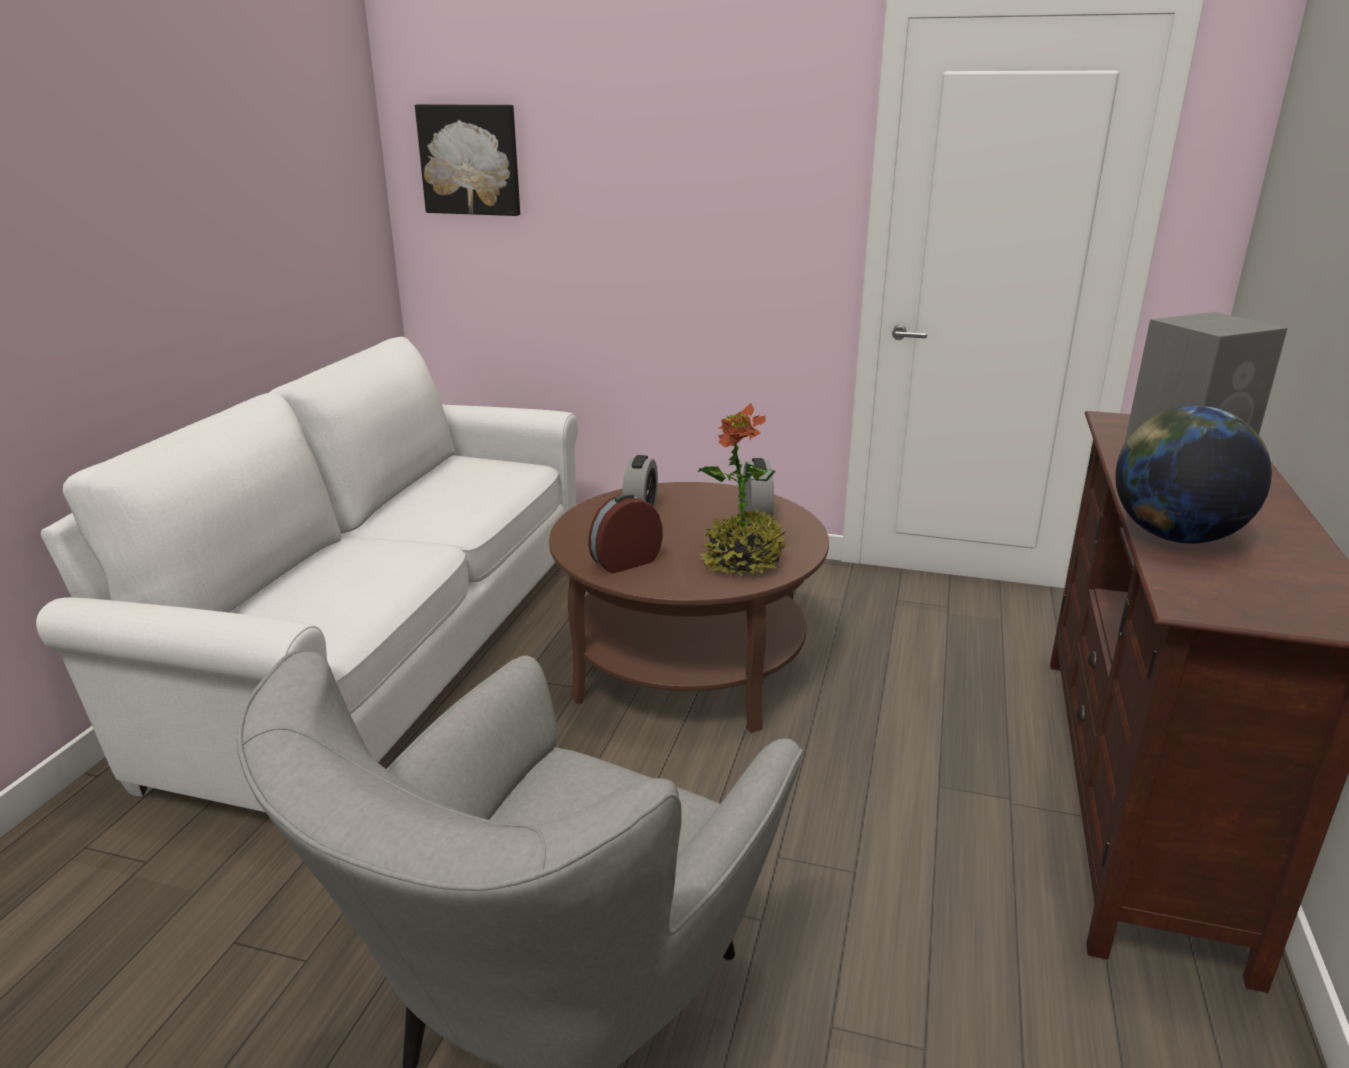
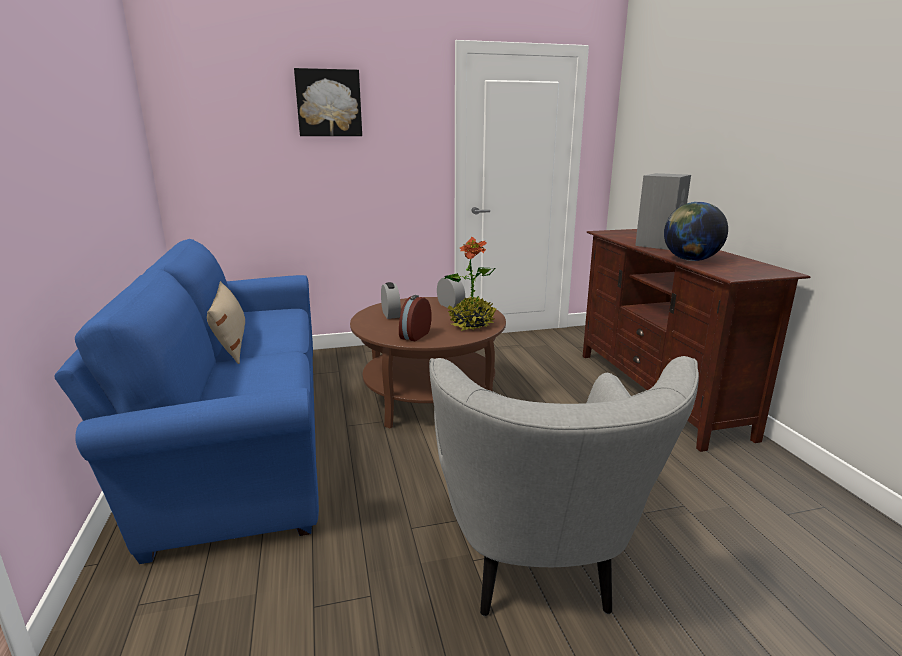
camera: 30 degrees left, 5 degrees down
(381, 648) = (239, 434): white sofa -> blue sofa
(391, 511) = (231, 343): none -> beige pillow
(470, 160) = (214, 127): picture -> picture (329, 103)

